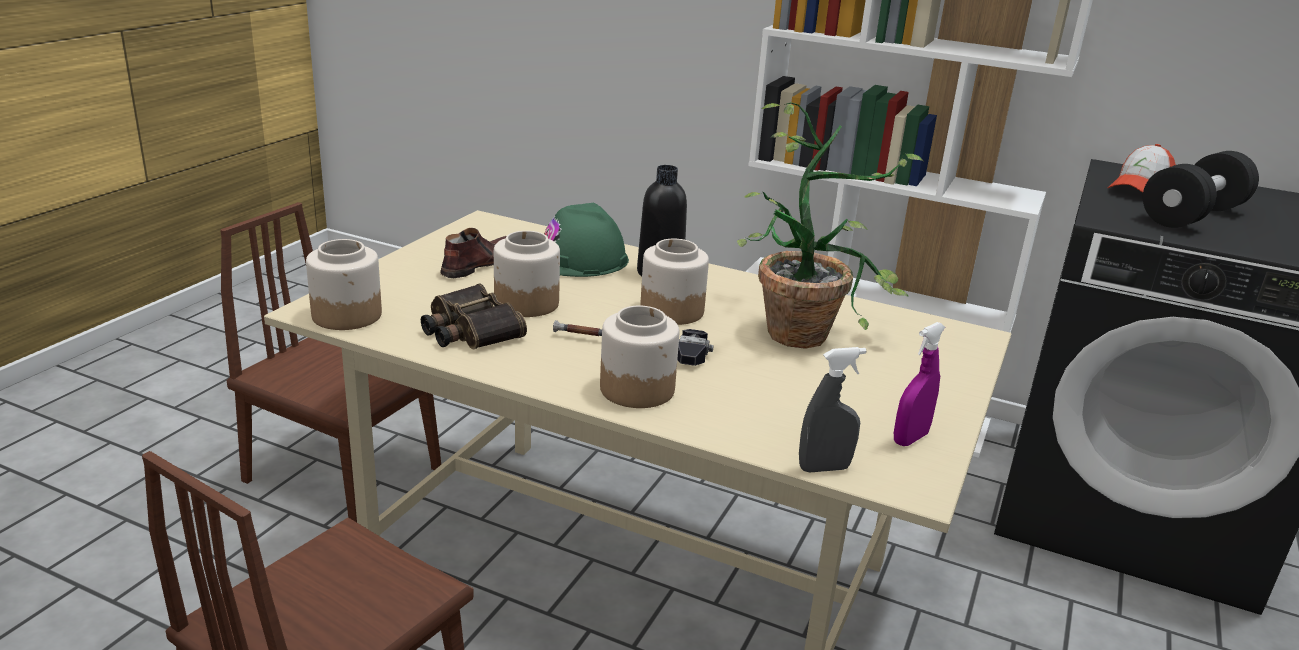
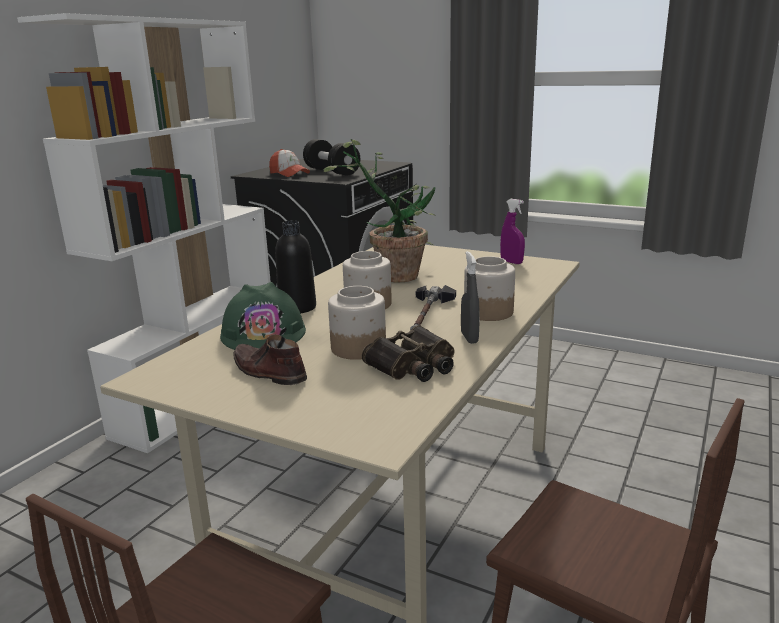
camera: 85 degrees left, 5 degrees down
(347, 315) = (392, 421): jar -> none
(824, 468) = (550, 277): grey spray bottle -> grey spray bottle (469, 338)

